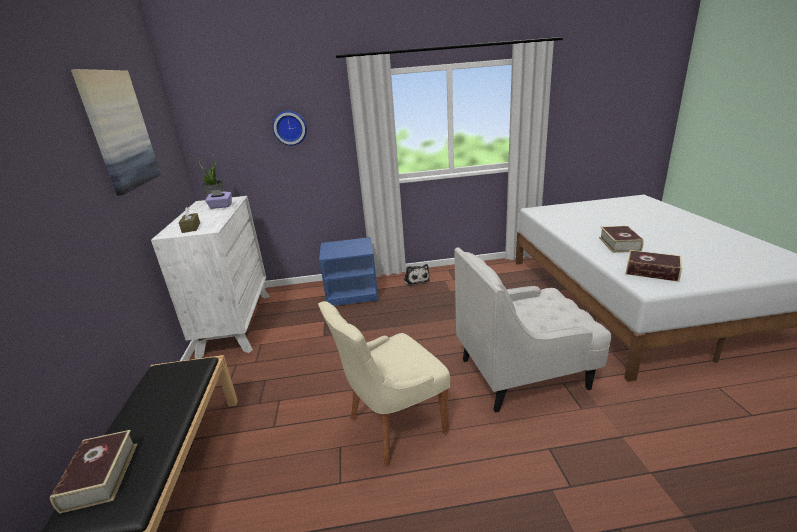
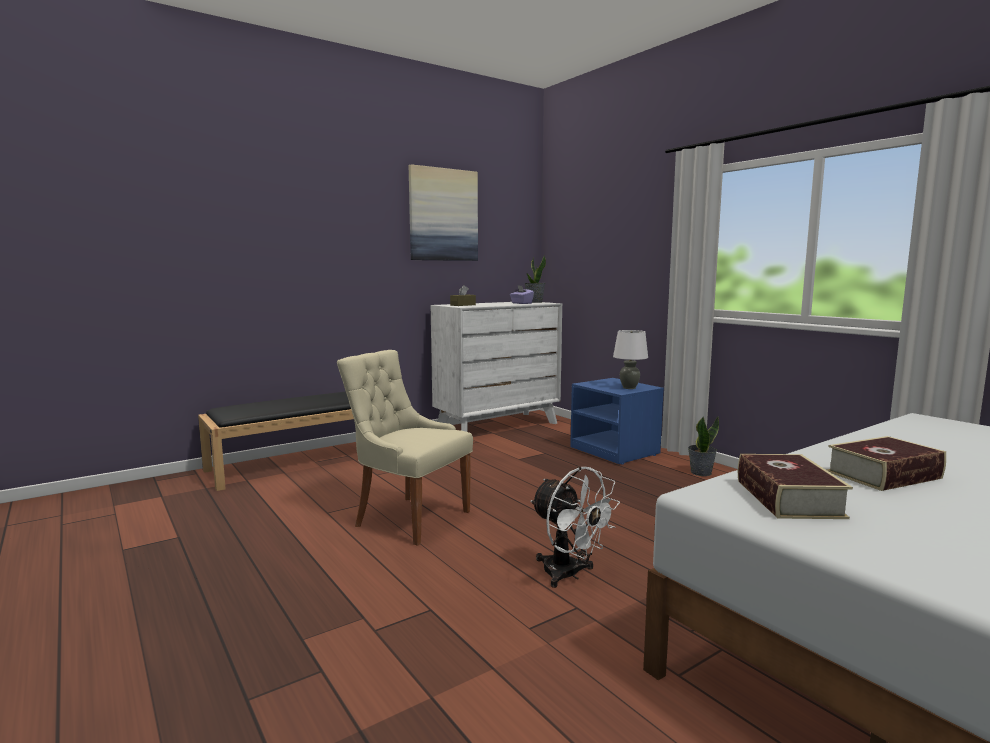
camera: 60 degrees right, 15 degrees down
(100, 476) = (253, 405): book -> none
(290, 128) = (620, 236): wall clock -> none
(358, 246) = (629, 388): none -> white table lamp
(416, 280) = (700, 472): plush toy -> potted plant
(524, 373) = (569, 575): white armchair -> white fan

